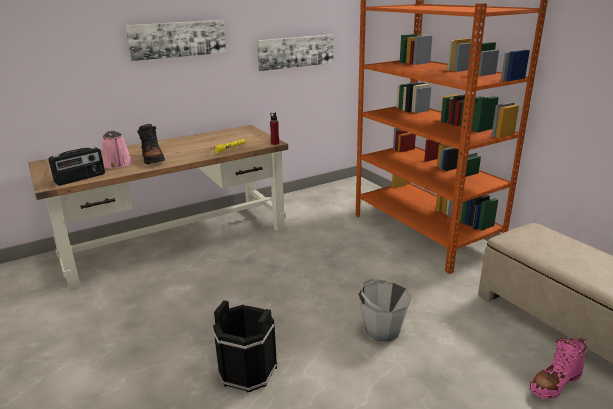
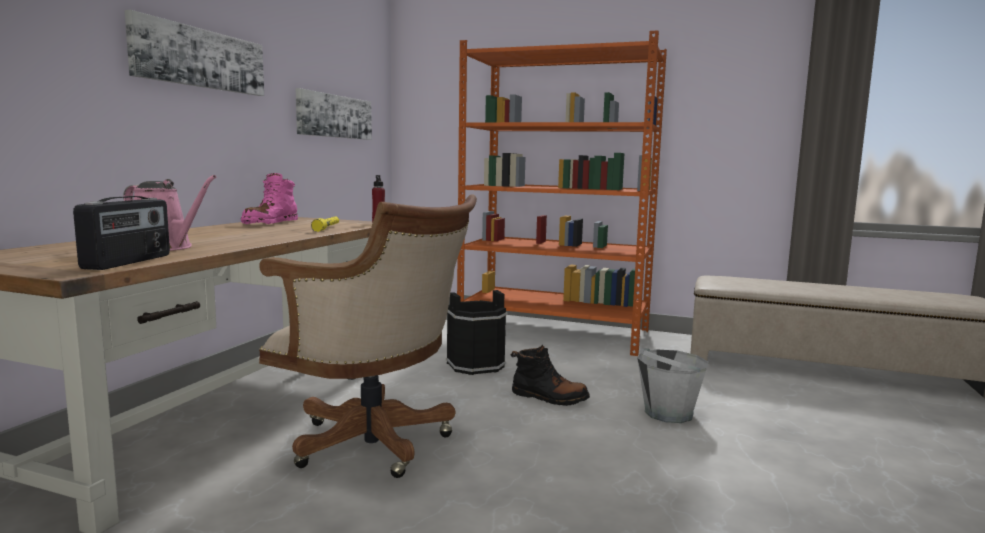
camera: 40 degrees left, 15 degrees down
(152, 159) = (220, 240): black boot -> black boot (549, 397)
(204, 285) = (378, 444): none -> office chair
(247, 371) = (611, 503): black bucket -> black bucket (476, 365)
(555, 383) = (852, 401): pink boot -> pink boot (270, 223)

